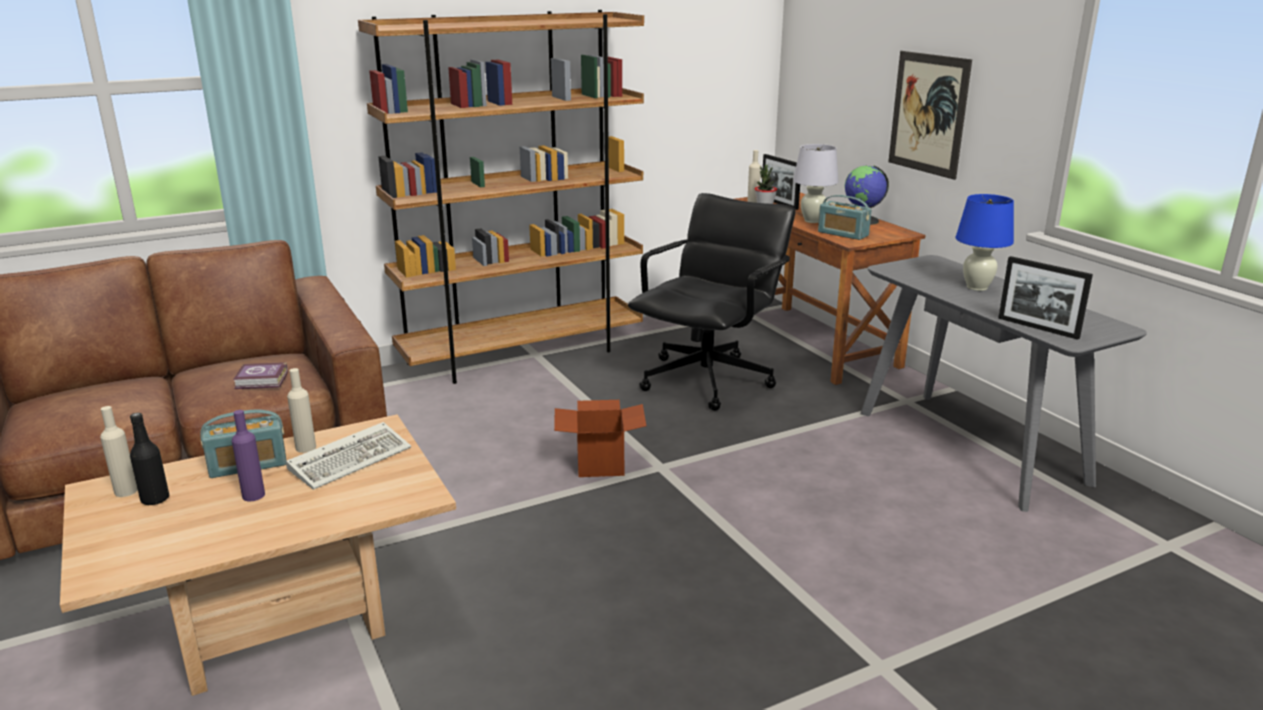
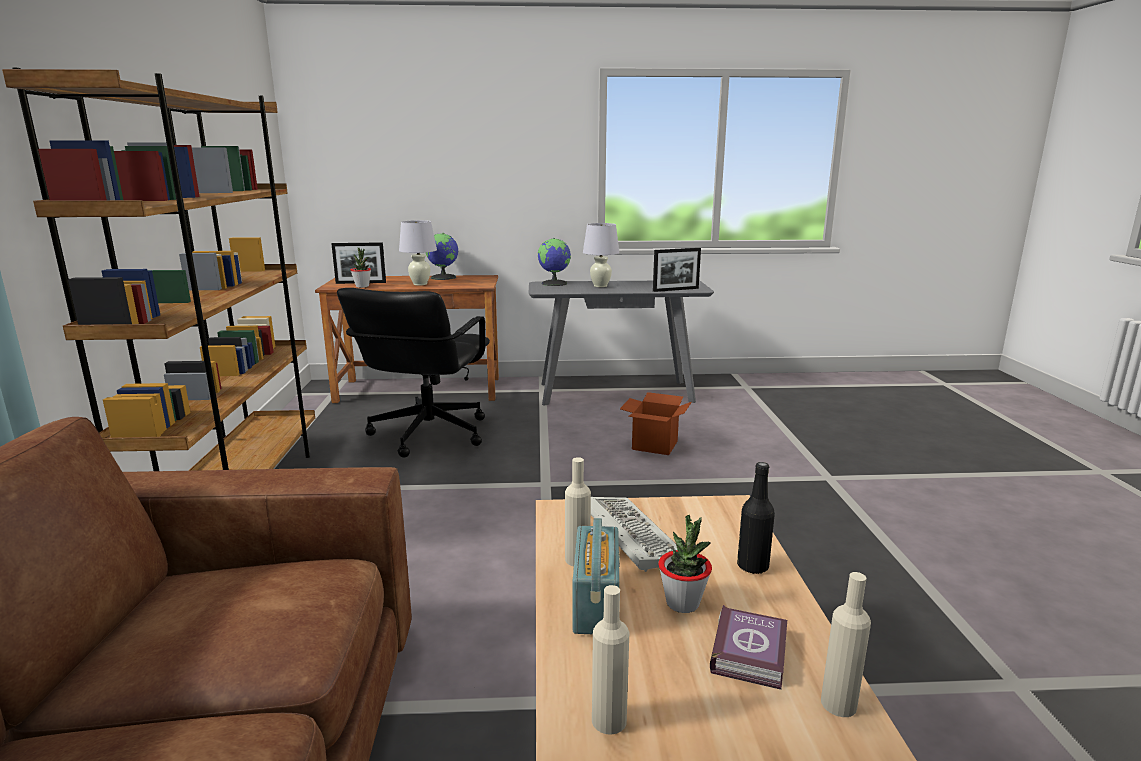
camera: 65 degrees left, 5 degrees down
(155, 499) = (652, 688): black bottle -> black bottle (752, 566)
(253, 495) = (682, 603): purple bottle -> potted plant
(262, 381) = (296, 588): book -> book (751, 652)
(600, 464) = (515, 506): cardboard box -> cardboard box (655, 445)
(708, 380) = (427, 434): black office chair -> black office chair turned 135 degrees counterclockwise
(753, 202) = (340, 286): beige bottle -> beige bottle (838, 704)
(843, 234) = (463, 284): radio -> none
(928, 114) = (479, 186): picture -> none
(944, 266) = (555, 283): none -> globe
(976, 287) = (600, 286): blue table lamp -> white table lamp

